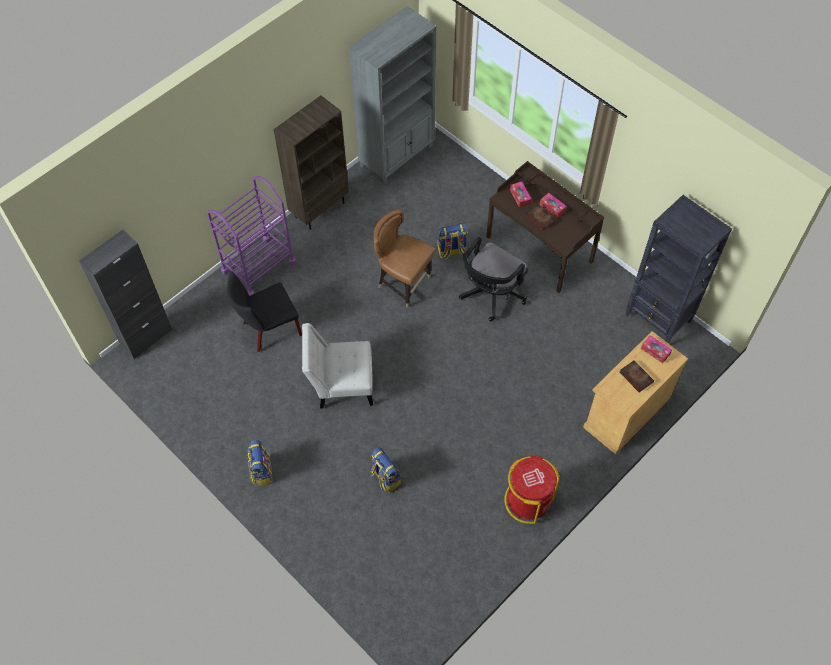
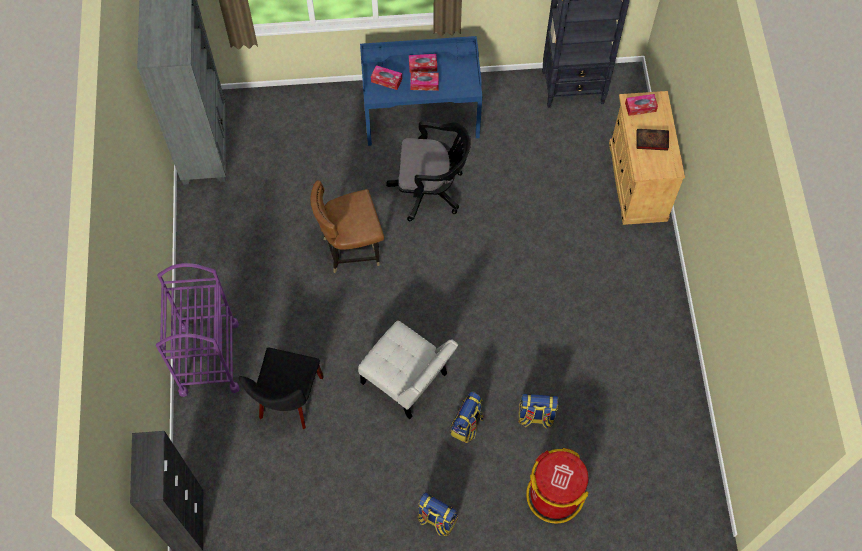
camera: 50 degrees left, 5 degrees up
(319, 209) = (197, 256): brown bookcase -> none
(341, 384) = (407, 381): white chair -> white chair turned 90 degrees counterclockwise
(451, 251) = (355, 184): backpack -> backpack (467, 425)
(490, 295) = (431, 190): black office chair -> black office chair turned 75 degrees counterclockwise
(528, 500) = (653, 320): red trash can -> red trash can (554, 495)
(540, 218) = (424, 84): book -> tissue box
(540, 248) = (421, 115): brown desk -> blue desk

